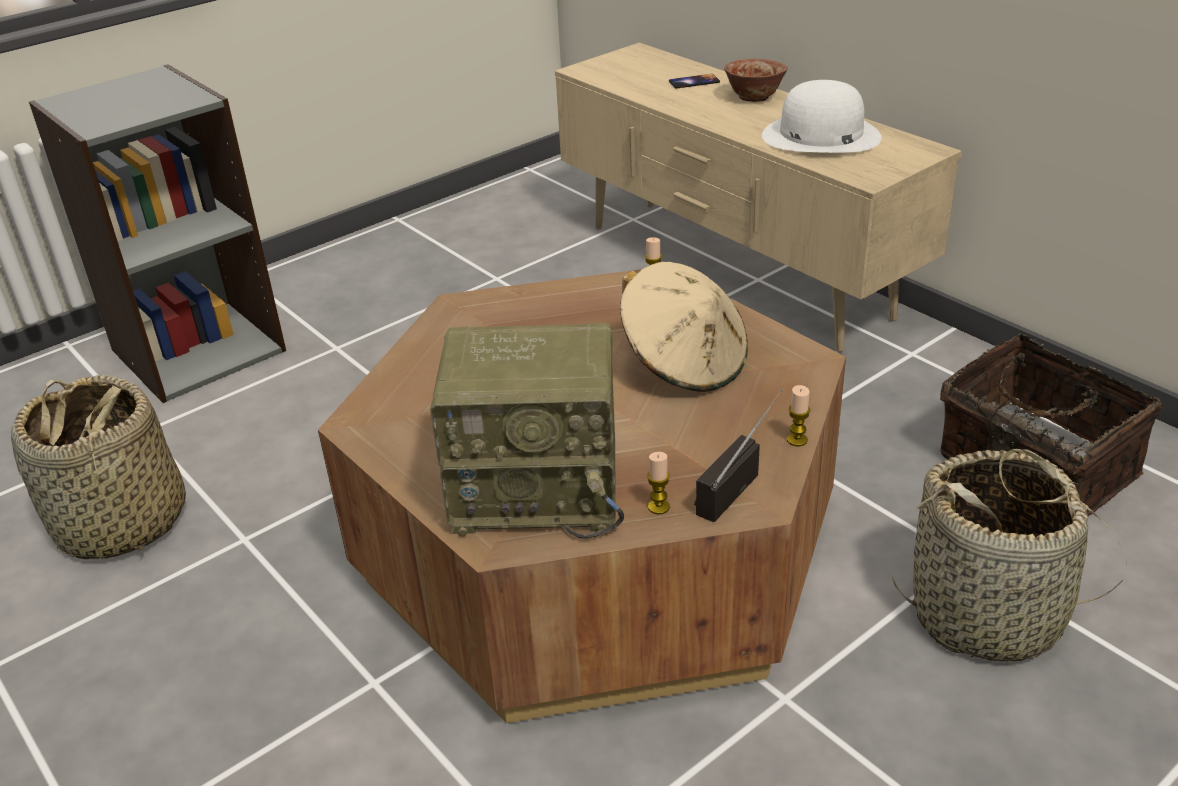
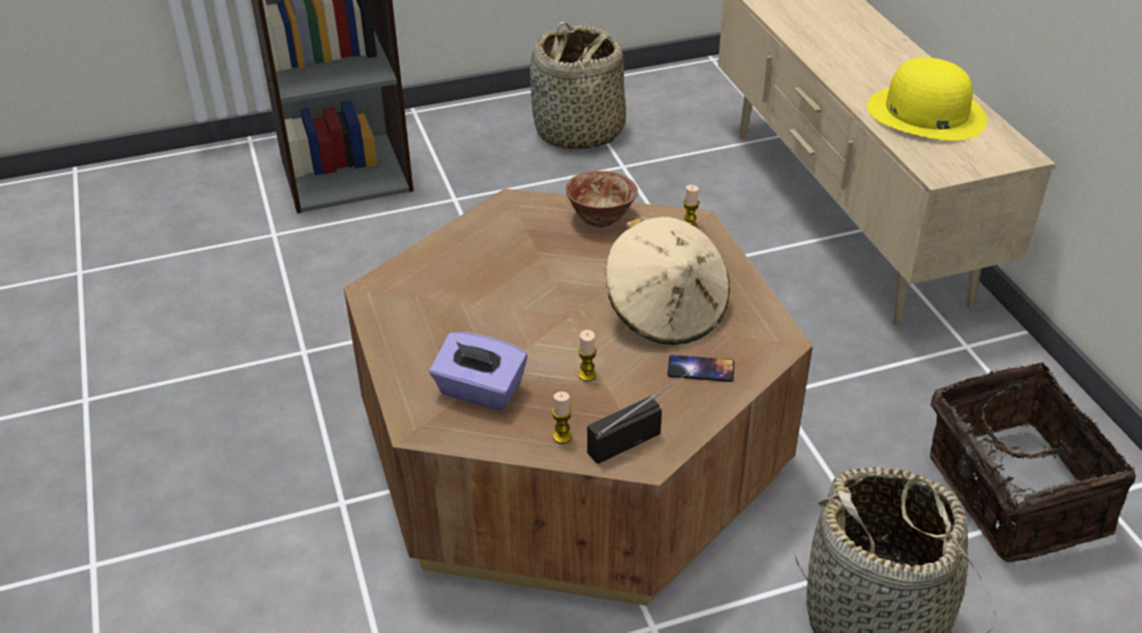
camera: 20 degrees right, 5 degrees up
(120, 524) = (221, 310): basket -> basket (578, 132)
(540, 488) = (479, 391): radio -> purple tissue box
(694, 82) = (845, 23): phone -> phone (700, 369)
(754, 97) = (891, 54): bowl -> bowl (600, 218)
(797, 440) = (715, 412): candle -> candle (587, 375)
(820, 136) = (925, 113): white hat -> yellow hat

